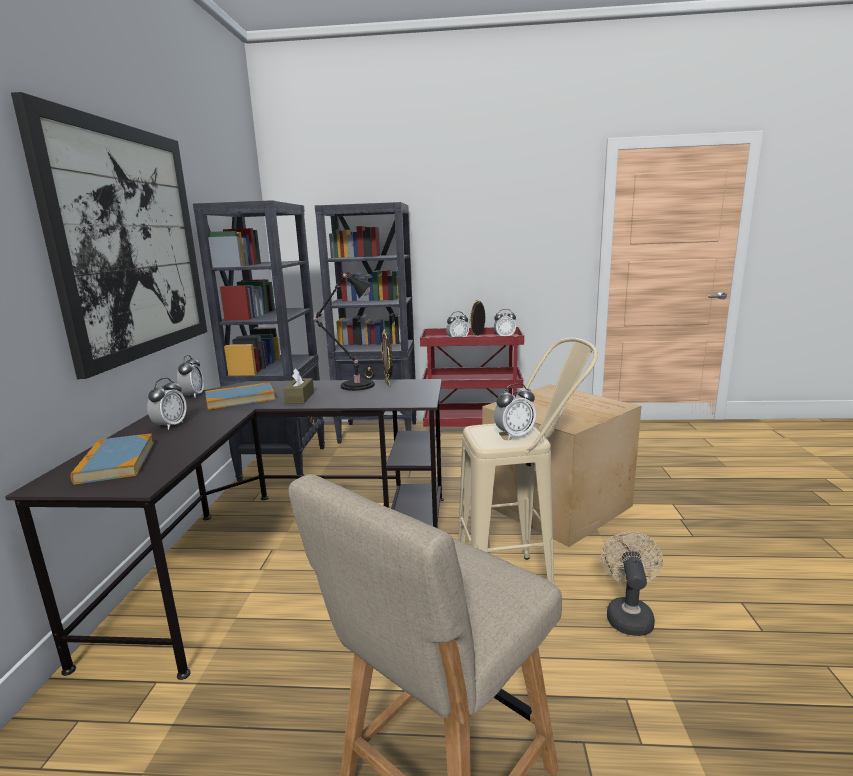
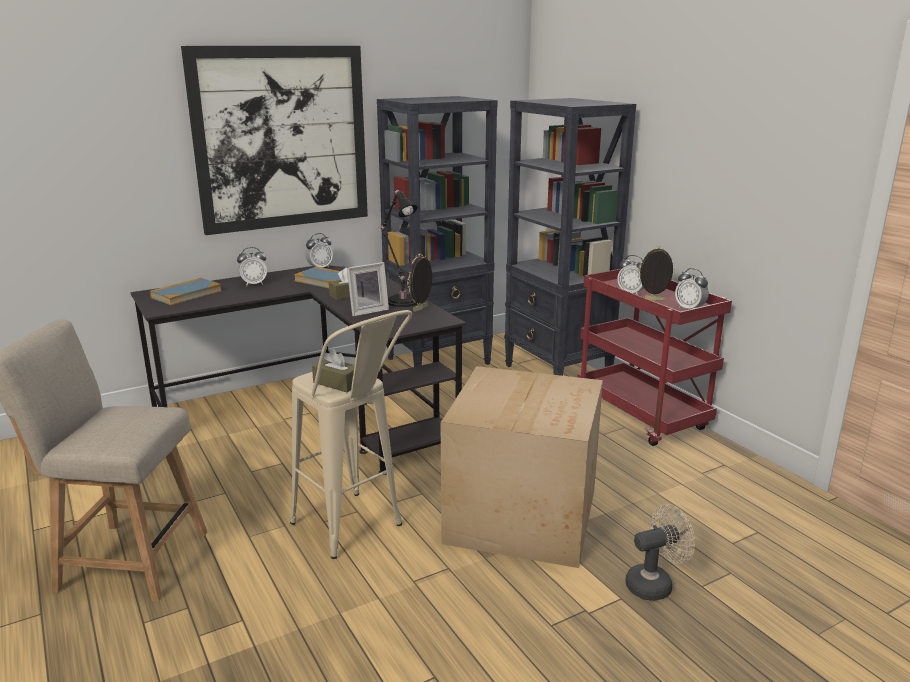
camera: 55 degrees right, 5 degrees up
(357, 398) = (367, 311): none -> picture frame
(514, 435) = (337, 383): alarm clock -> brown tissue box
(628, 615) = (354, 602): beige fan -> beige fan (655, 584)

